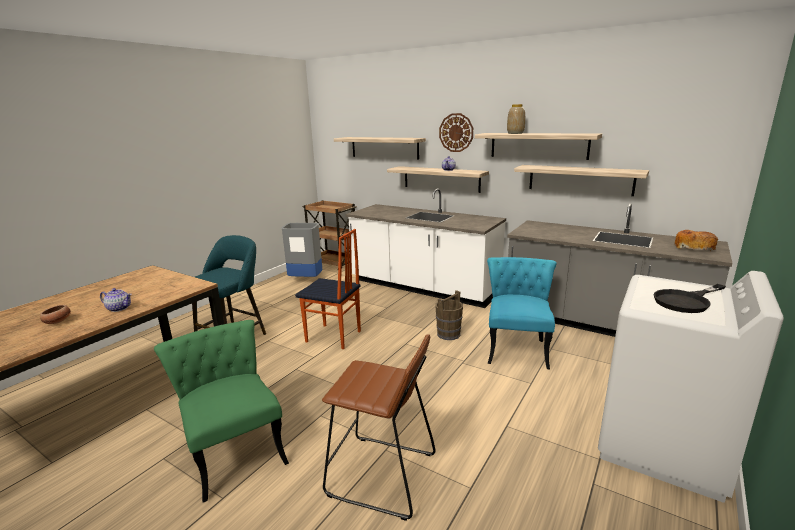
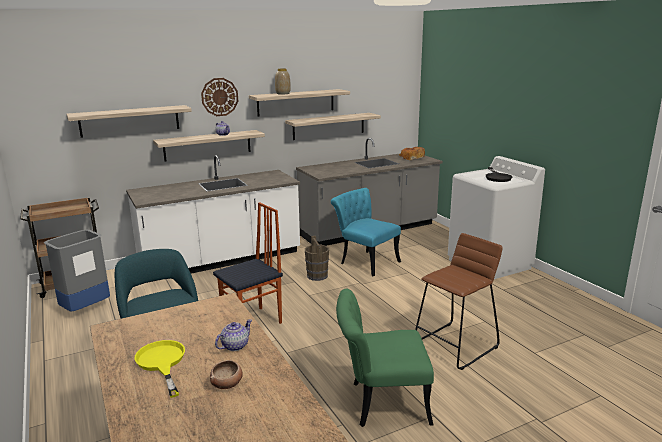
camera: 60 degrees left, 0 degrees up
(95, 296) = (162, 363): none -> yellow frying pan

